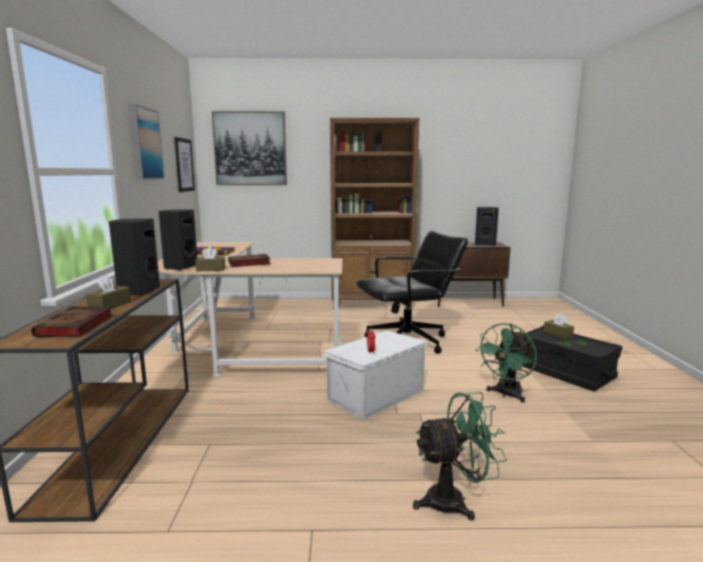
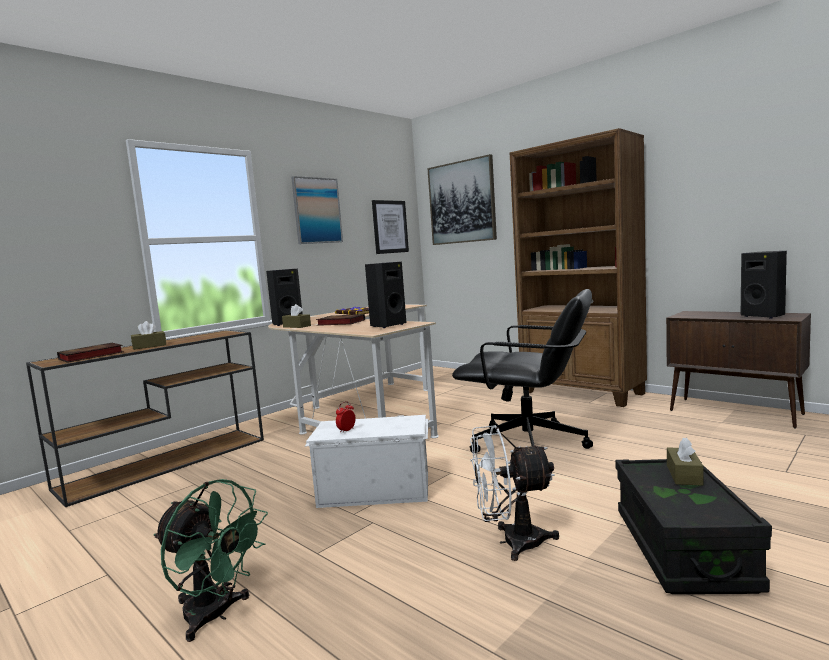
camera: 45 degrees right, 5 degrees down
(137, 292) = (195, 339): black speaker -> black speaker (387, 325)
(506, 395) = (512, 542): green fan -> white fan

